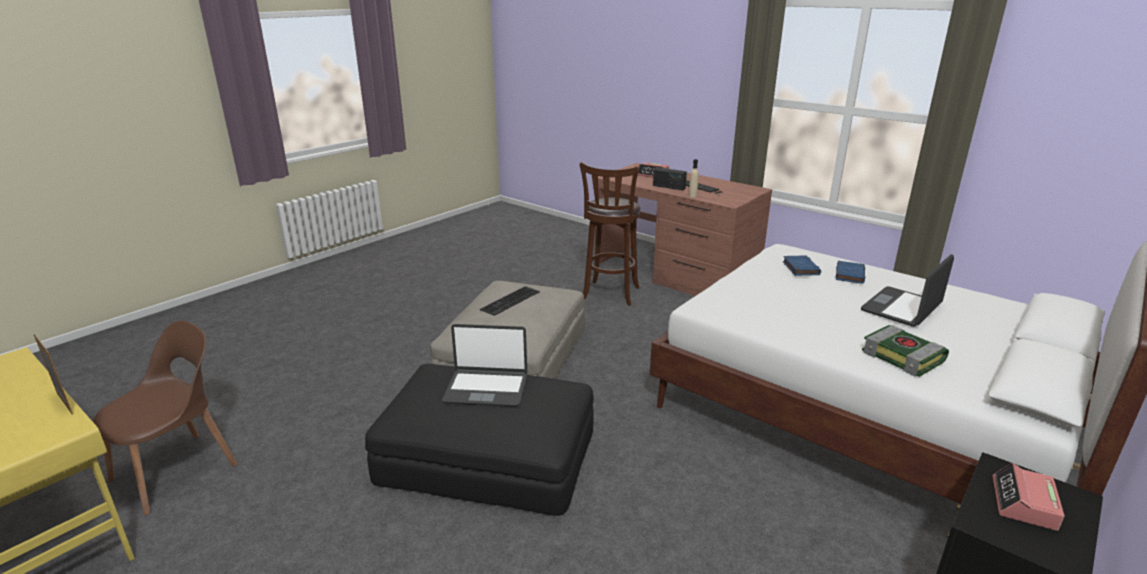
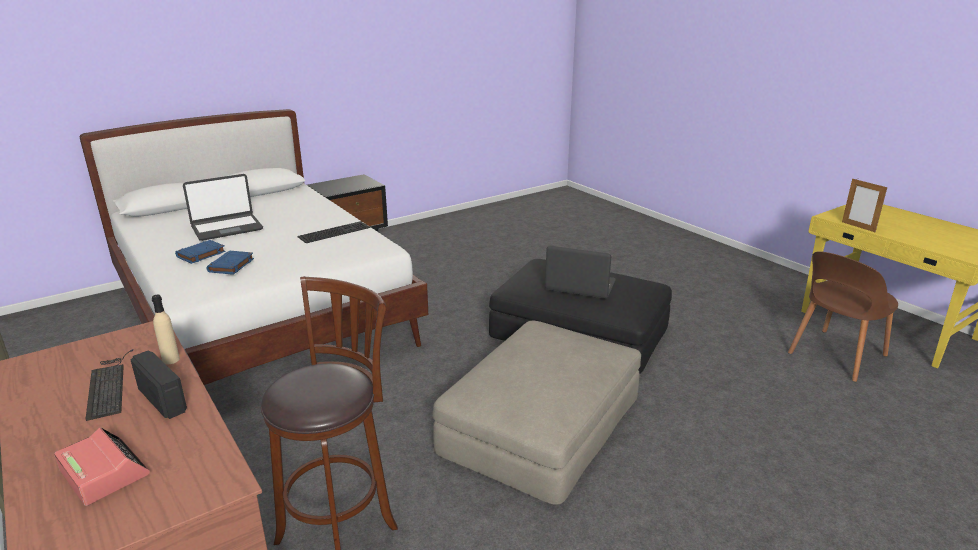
camera: 165 degrees left, 0 degrees up
(511, 301) = (544, 373): keyboard -> keyboard (334, 231)
(904, 357) = (297, 207): book -> none
(1024, 504) = (343, 186): alarm clock -> none

